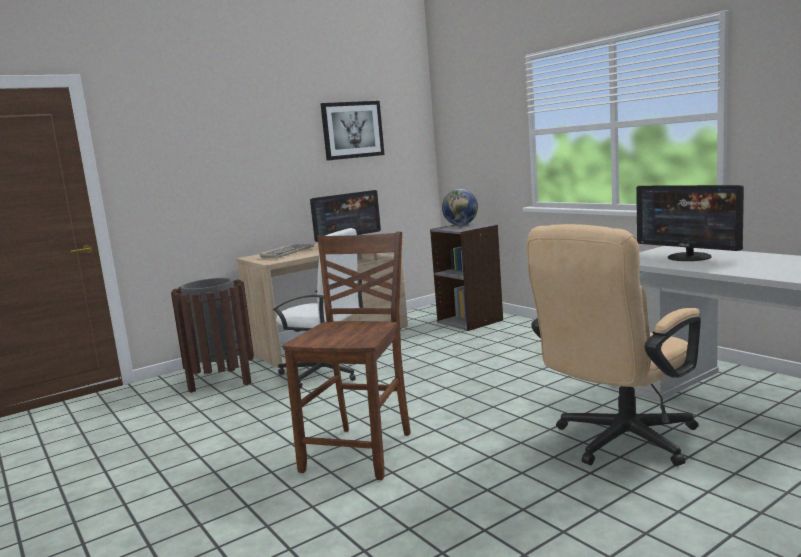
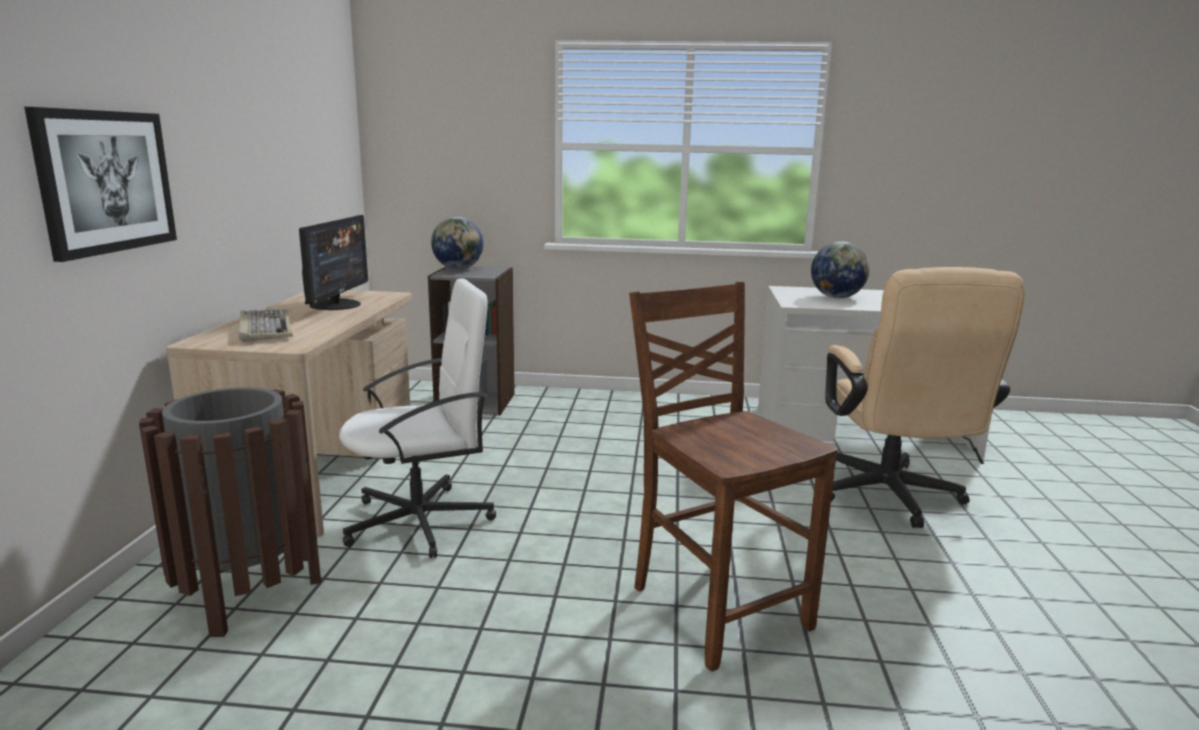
camera: 50 degrees left, 5 degrees up
(352, 130) = (287, 109): picture -> picture (106, 181)
(689, 257) = (837, 297): monitor -> globe

